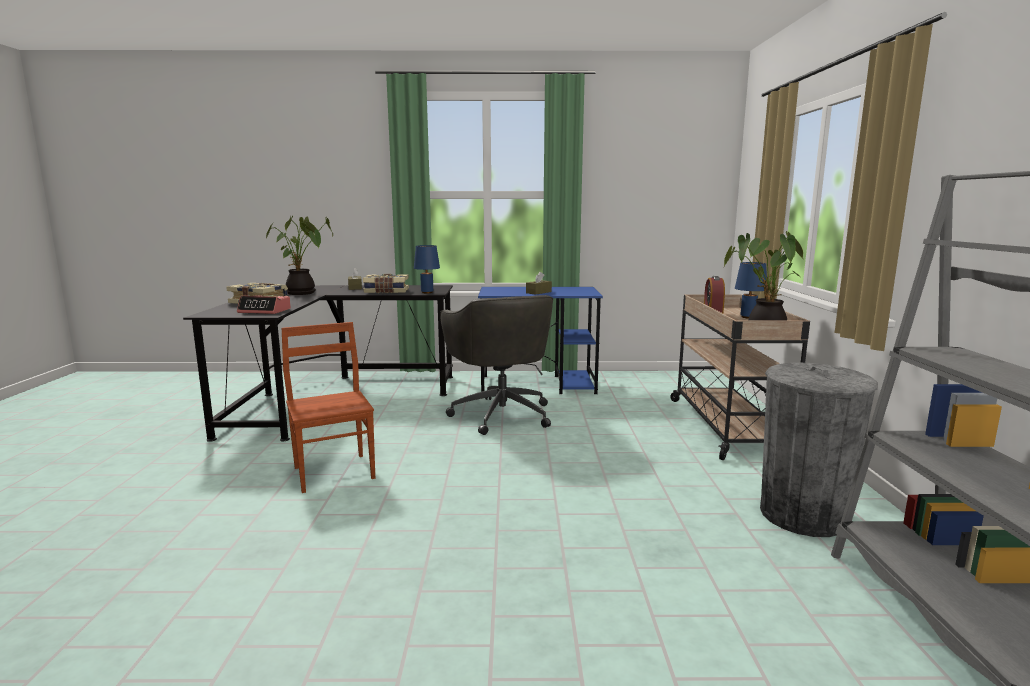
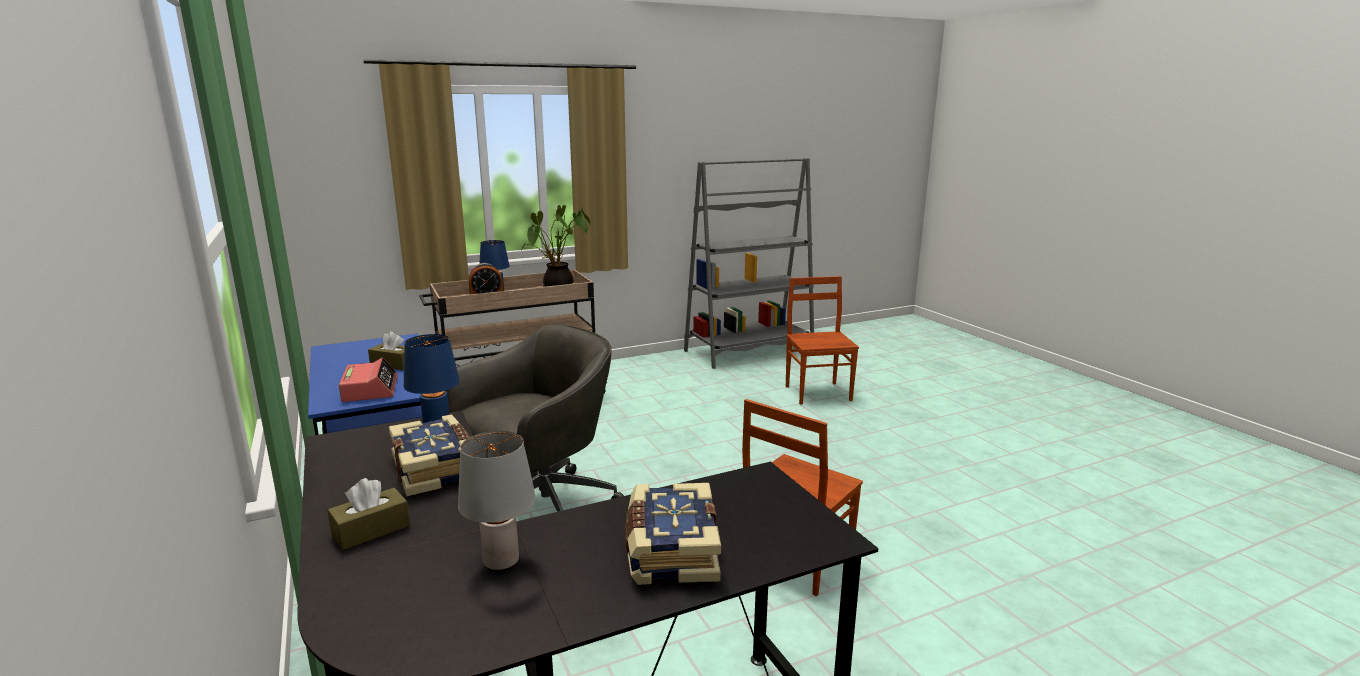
camera: 115 degrees left, 5 degrees up
(265, 311) = (743, 495): alarm clock -> alarm clock (370, 389)
(303, 293) = (501, 562): potted plant -> grey table lamp
(687, 633) = (818, 393): none -> brown chair
(803, 515) = (672, 374): grey trash can -> none

